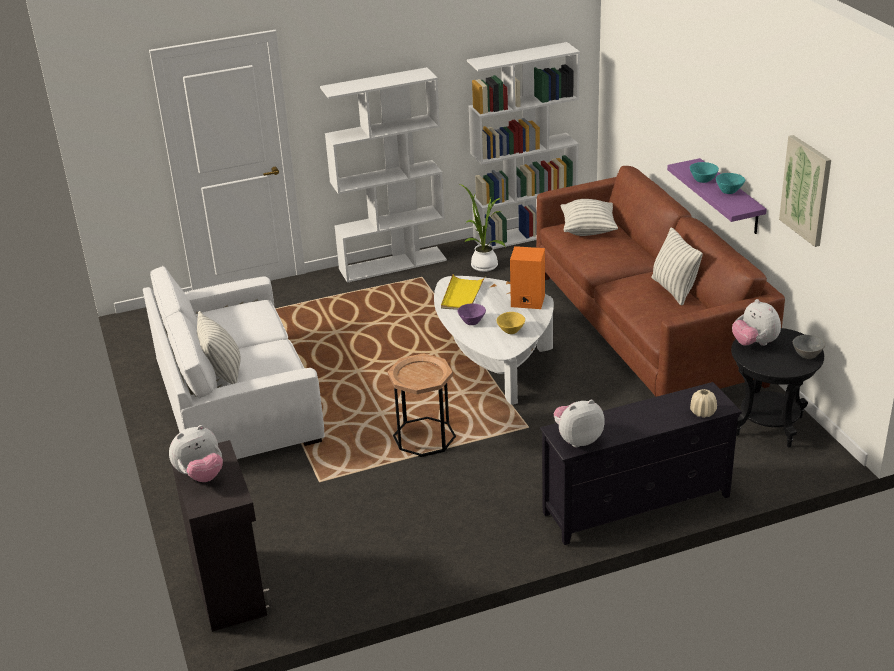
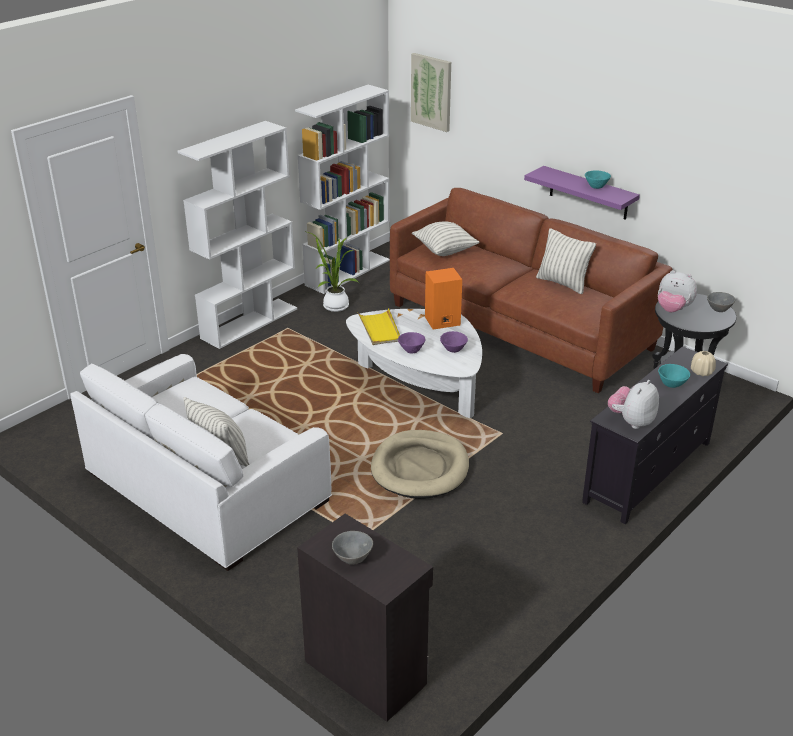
camera: 30 degrees left, 0 degrees up
(200, 475) = (352, 557): plush toy -> grey bowl
(424, 437) = (420, 468): brown side table -> beige dog bed
(510, 331) = (452, 349): yellow bowl -> purple bowl
(703, 180) = (567, 182): turquoise bowl -> turquoise bowl (672, 384)
(806, 190) = (694, 168): picture -> picture (431, 92)

